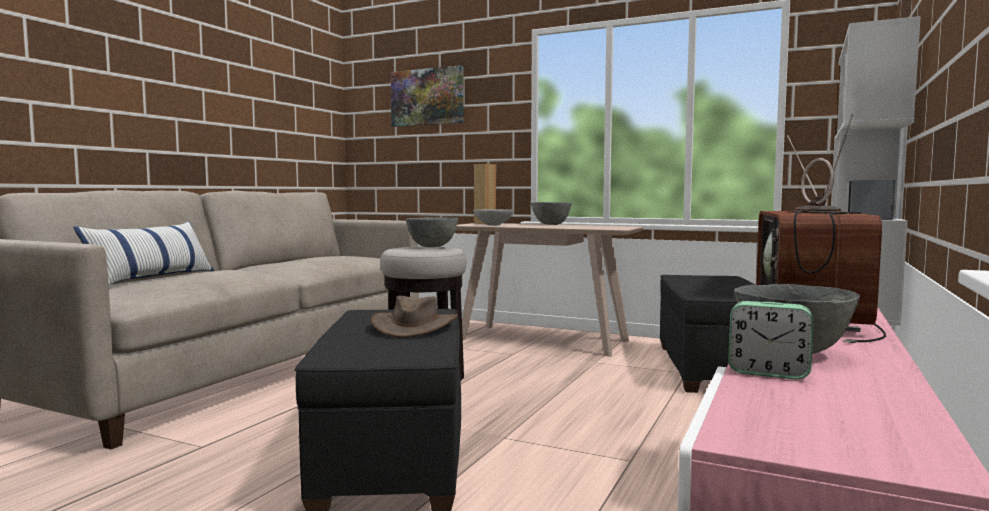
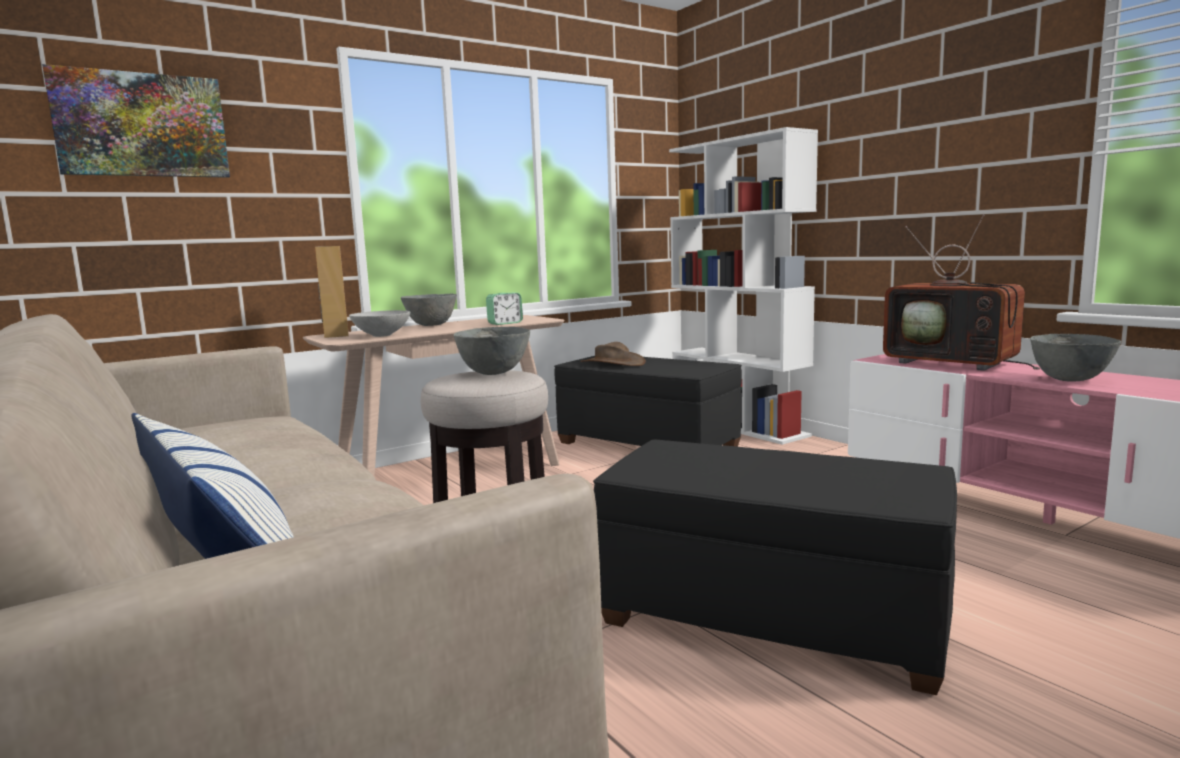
camera: 60 degrees left, 5 degrees up
(414, 326) = (751, 461): brown hat -> brown hat (612, 363)
(768, 372) = (1135, 390): alarm clock -> alarm clock (505, 323)

